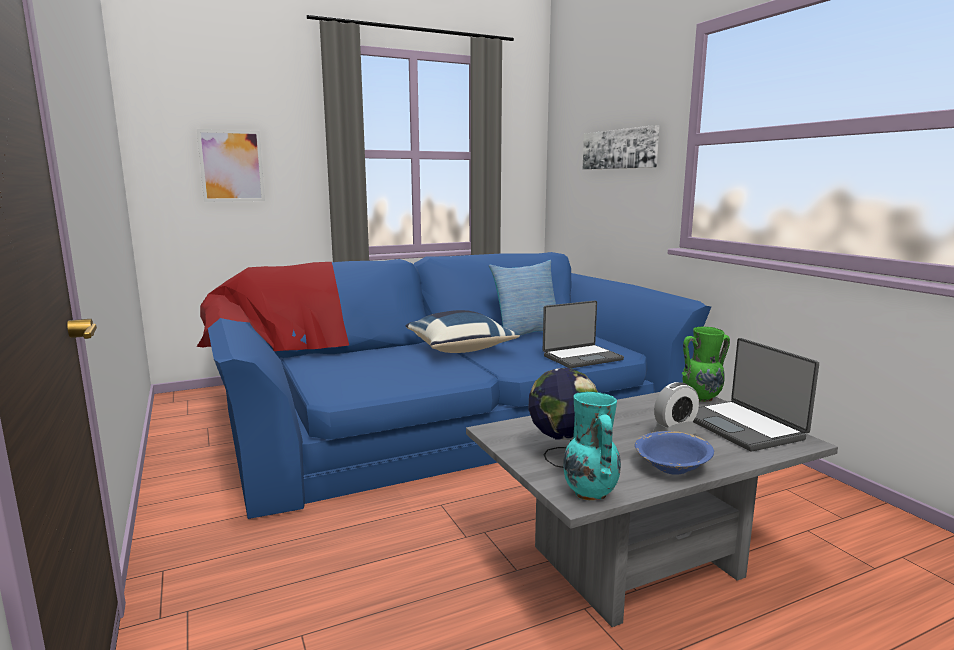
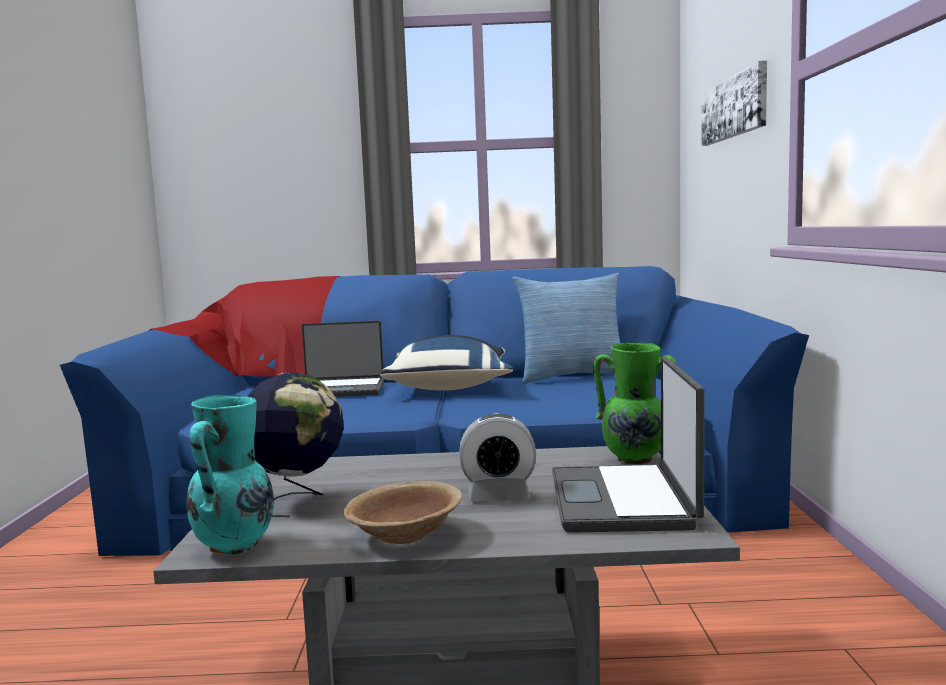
camera: 25 degrees right, 5 degrees down
(231, 166) = (260, 170): picture -> none
(581, 357) = (591, 405): laptop -> laptop (341, 390)
(672, 467) = (405, 535): blue bowl -> brown bowl

